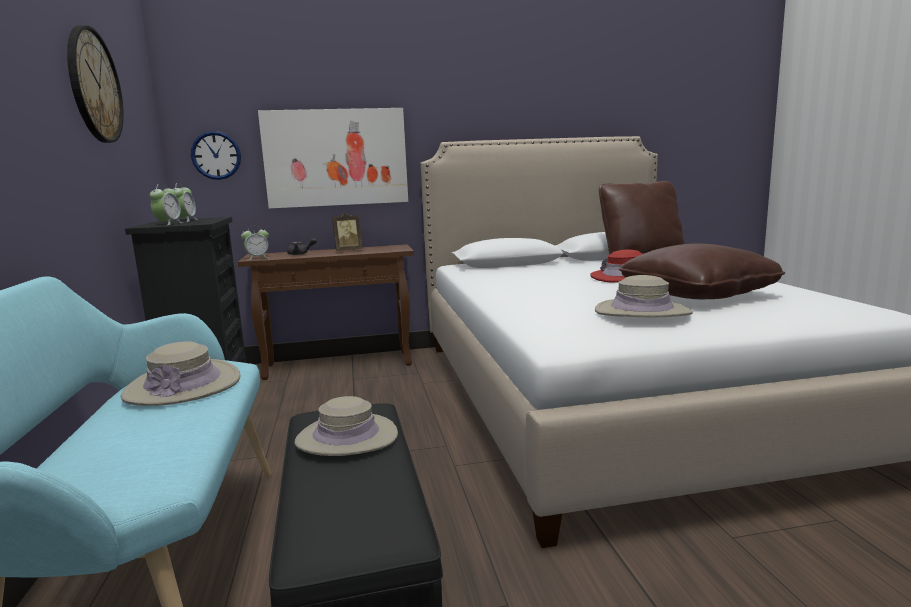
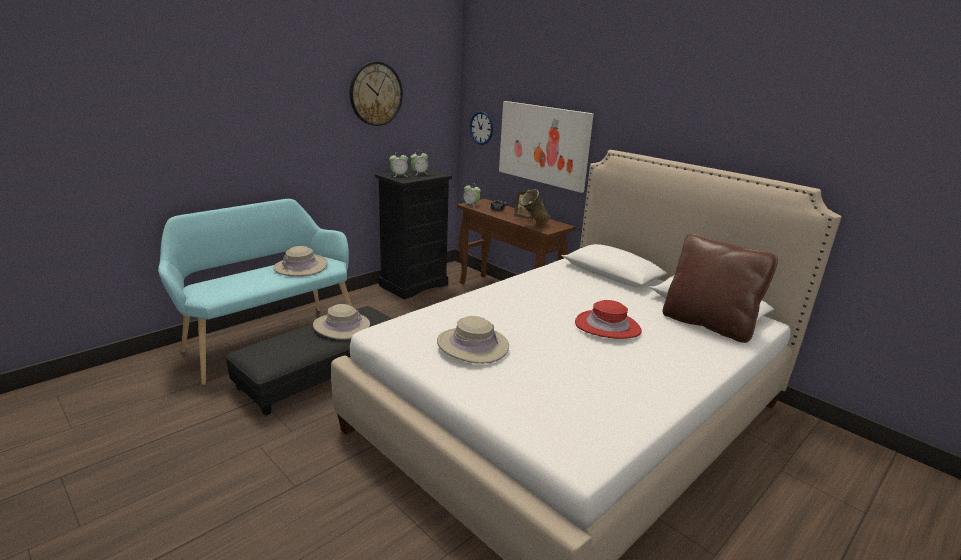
camera: 55 degrees right, 10 degrees up
(376, 251) = (532, 225): none -> beige vase
(697, 294) = (570, 364): brown pillow -> none

